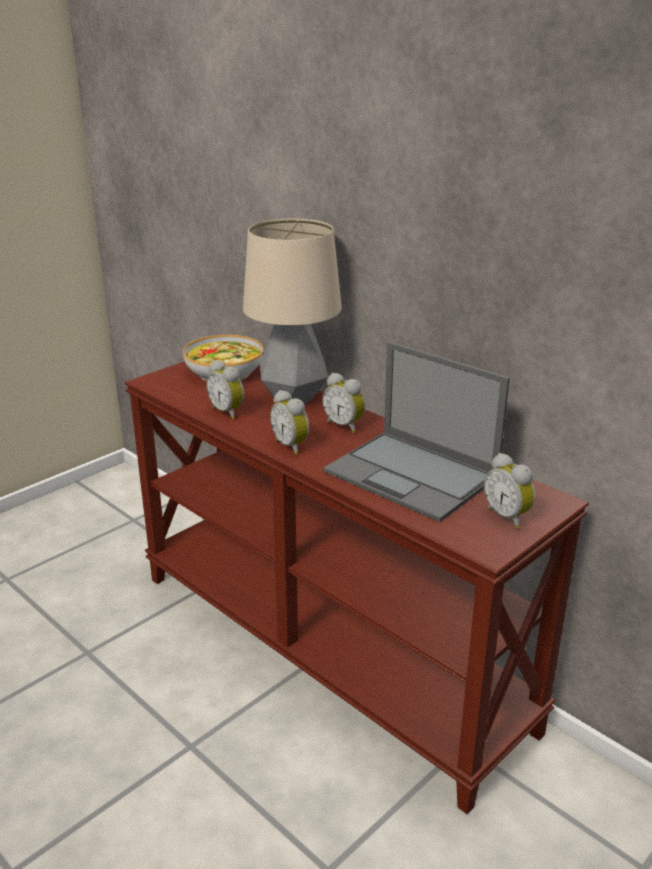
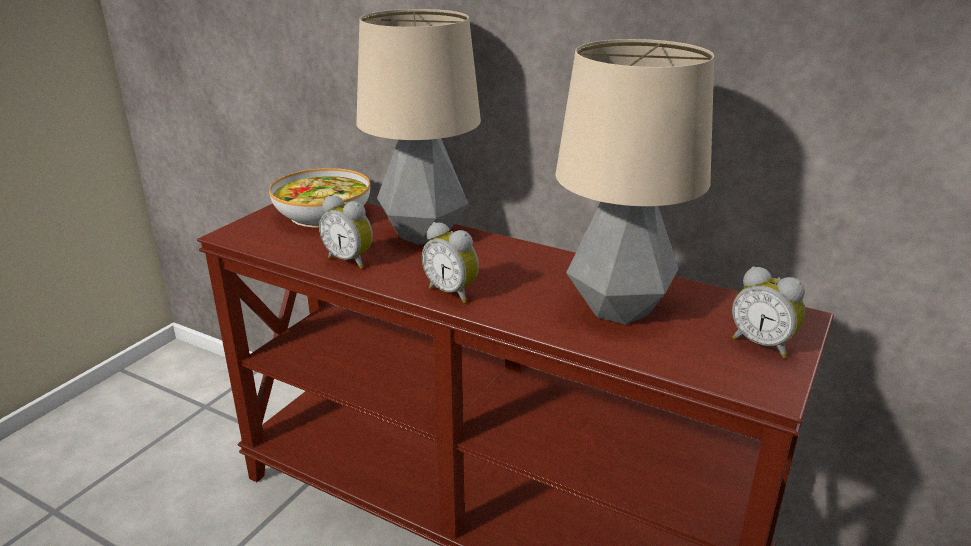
camera: 15 degrees left, 0 degrees up
(345, 425) = (503, 259): alarm clock -> none
(413, 475) = (619, 309): laptop -> table lamp

